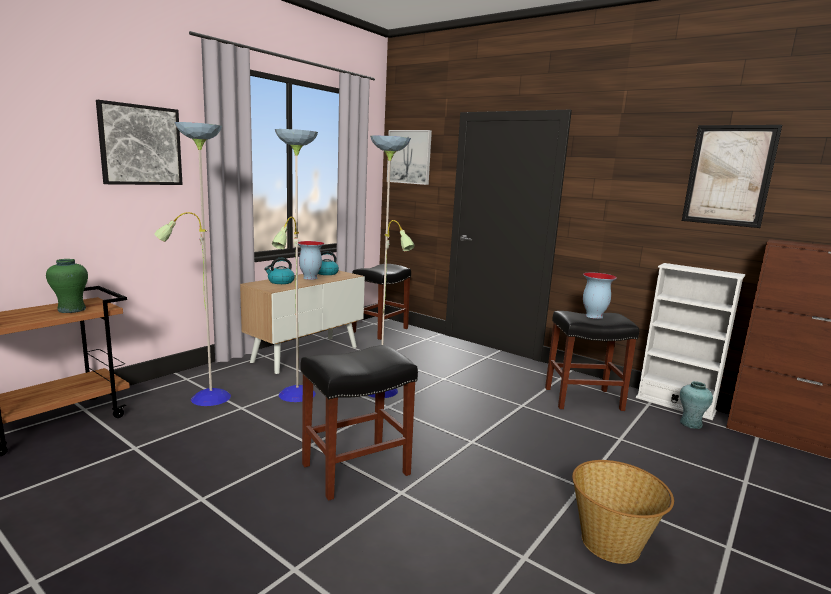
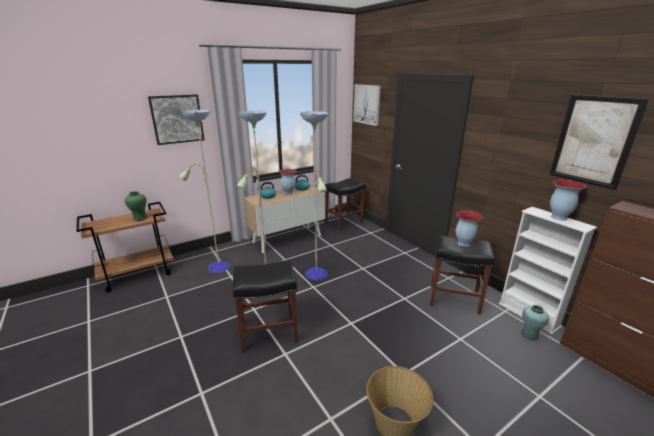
camera: 20 degrees right, 10 degrees up
(701, 269) = (558, 217): none -> vase

